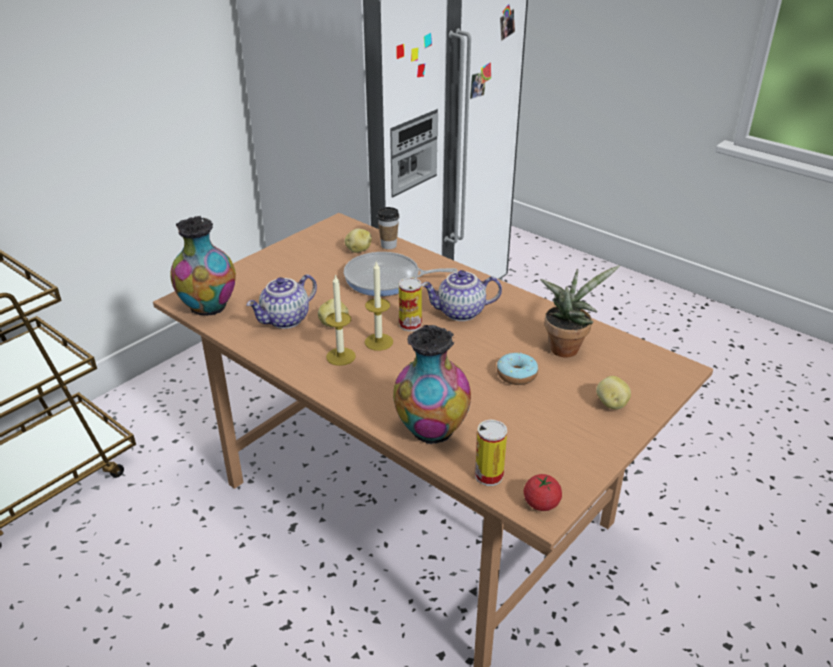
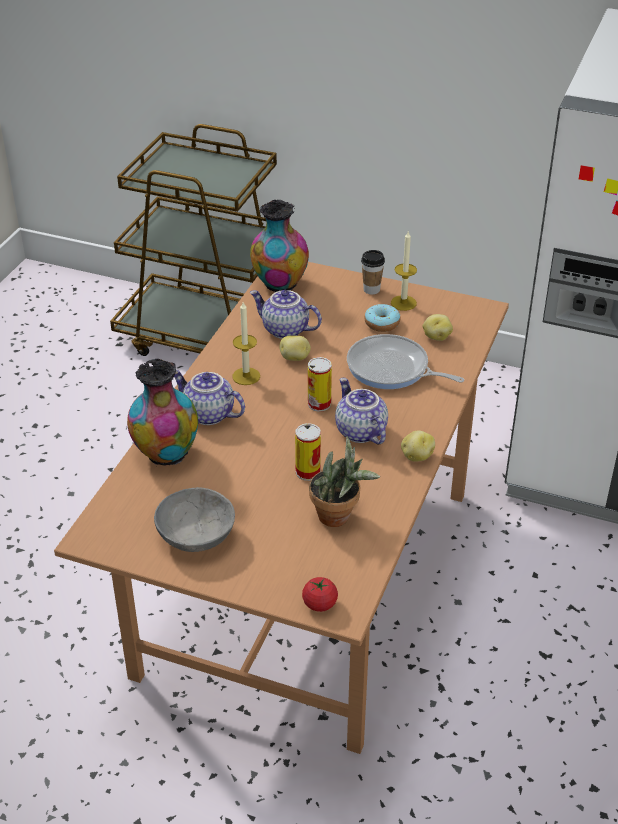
camera: 70 degrees right, 5 degrees up
(378, 342) = (280, 392): candle -> candle (403, 303)
(385, 391) = (207, 414): none -> teapot
(386, 279) = (391, 369): frying pan -> frying pan turned 45 degrees counterclockwise
(388, 245) = (461, 353): cup -> cup (371, 290)
(489, 475) = (121, 499): can -> can (308, 472)
(516, 375) = (271, 490): donut -> donut (382, 323)
(541, 503) = (97, 536): tomato -> tomato (319, 604)
(562, 433) = (195, 535): none -> grey bowl
(611, 404) = (254, 563): potato -> potato (416, 456)

